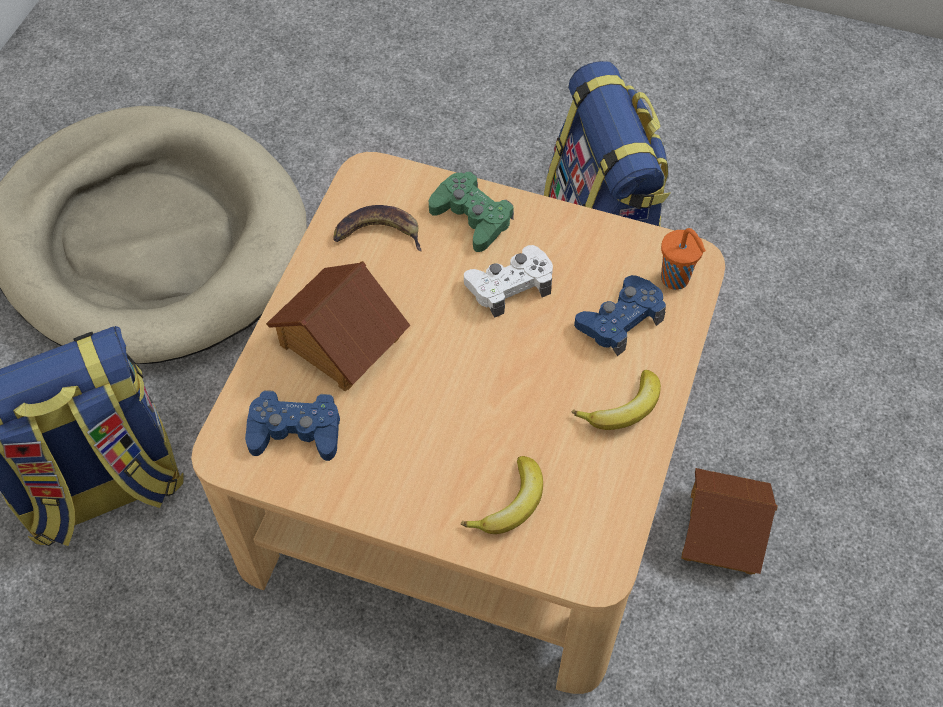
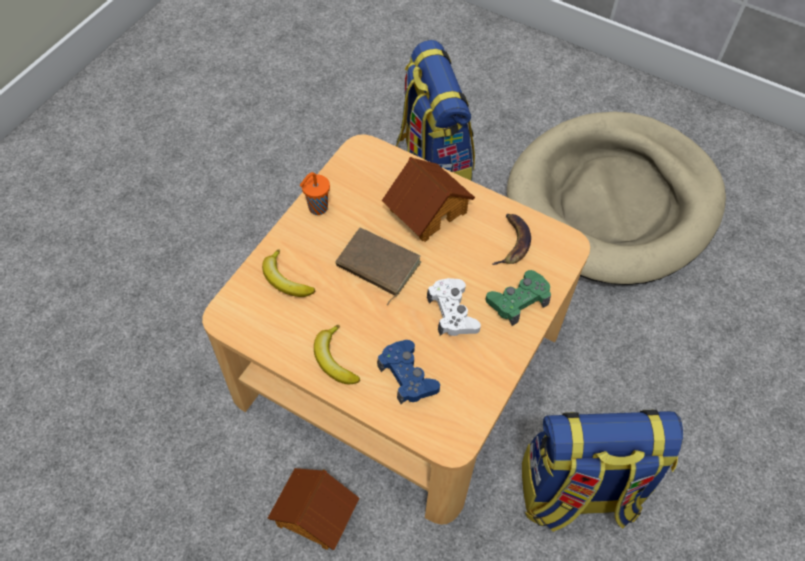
camera: 100 degrees right, 0 degrees up
(295, 431) = (367, 181): blue game controller -> none
(456, 388) = (376, 266): none -> brown book
(676, 280) = (436, 424): orange cup -> orange cup (317, 208)

